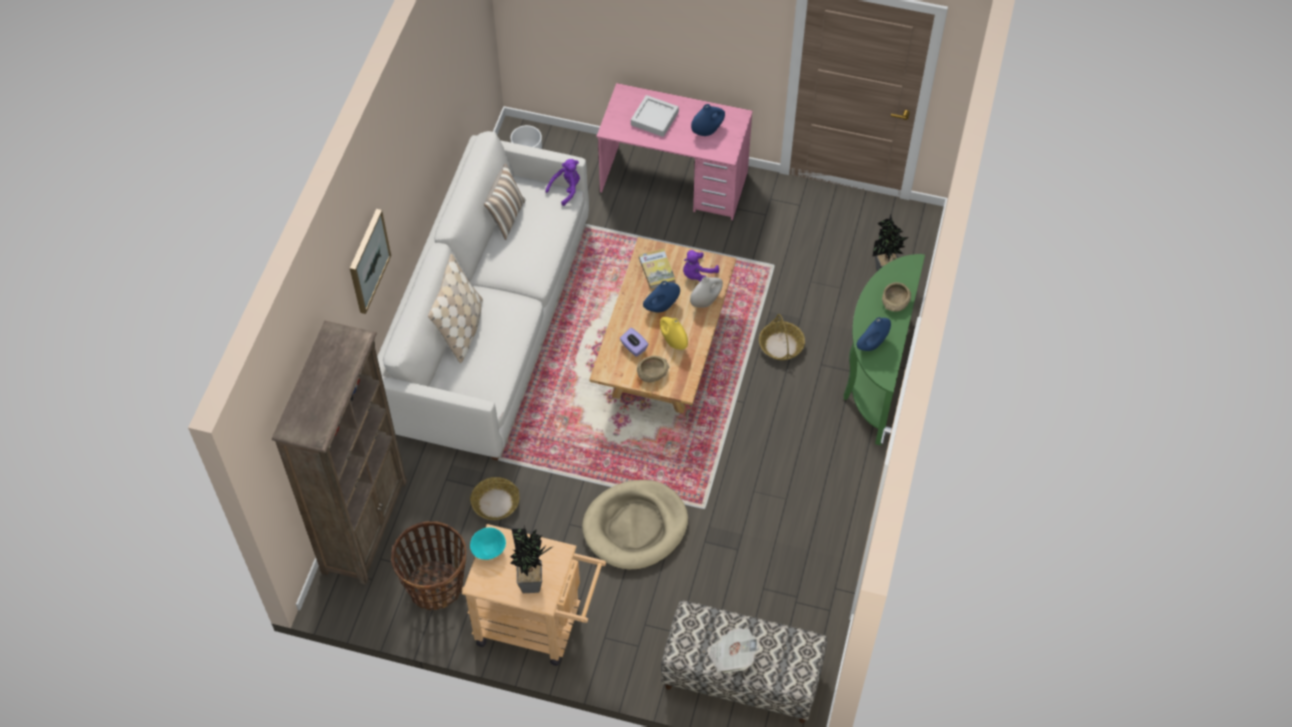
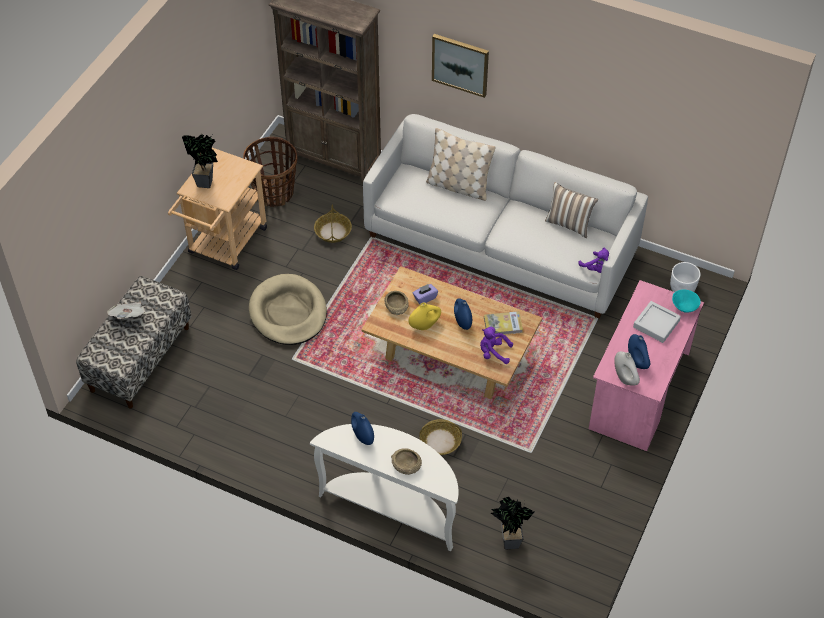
camera: 100 degrees right, 5 degrees down
(488, 550) = (240, 163): turquoise bowl -> turquoise bowl (684, 307)
(697, 274) = (493, 352): purple plush toy -> purple plush toy turned 45 degrees counterclockwise
(705, 301) = (463, 354): white vase -> white vase (625, 378)
(874, 376) = (392, 507): green console table -> white console table

